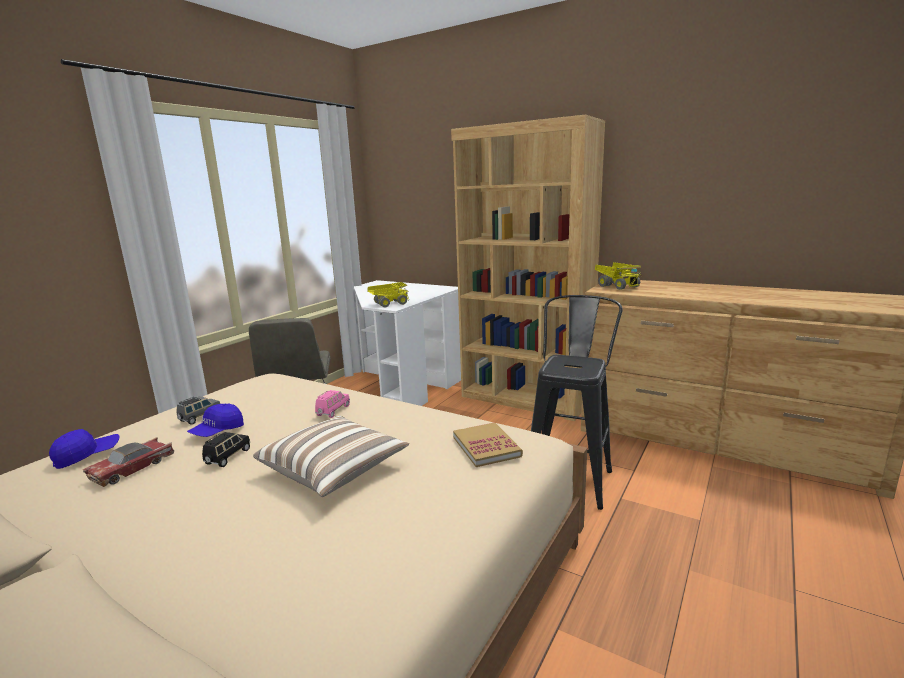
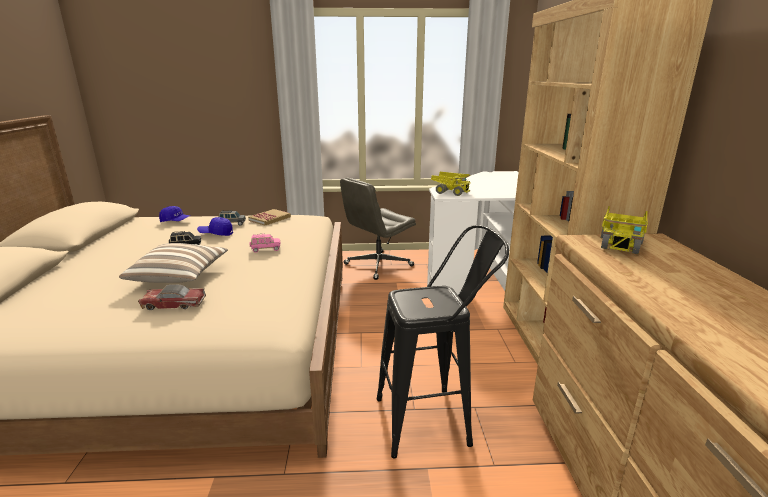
camera: 55 degrees right, 5 degrees up
(132, 468) = (165, 233): toy car -> toy car (174, 304)
(486, 447) = (240, 313): book -> book (270, 219)

